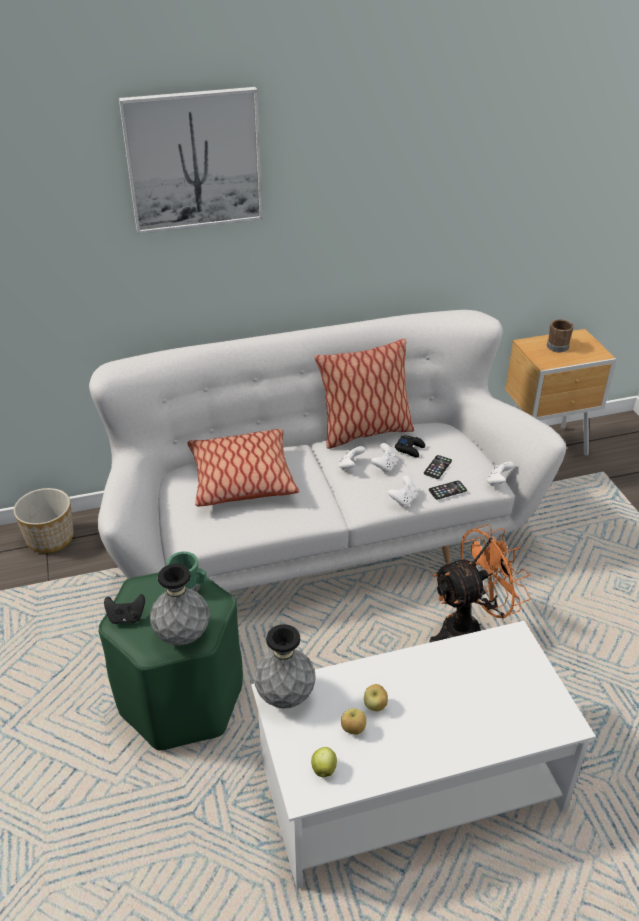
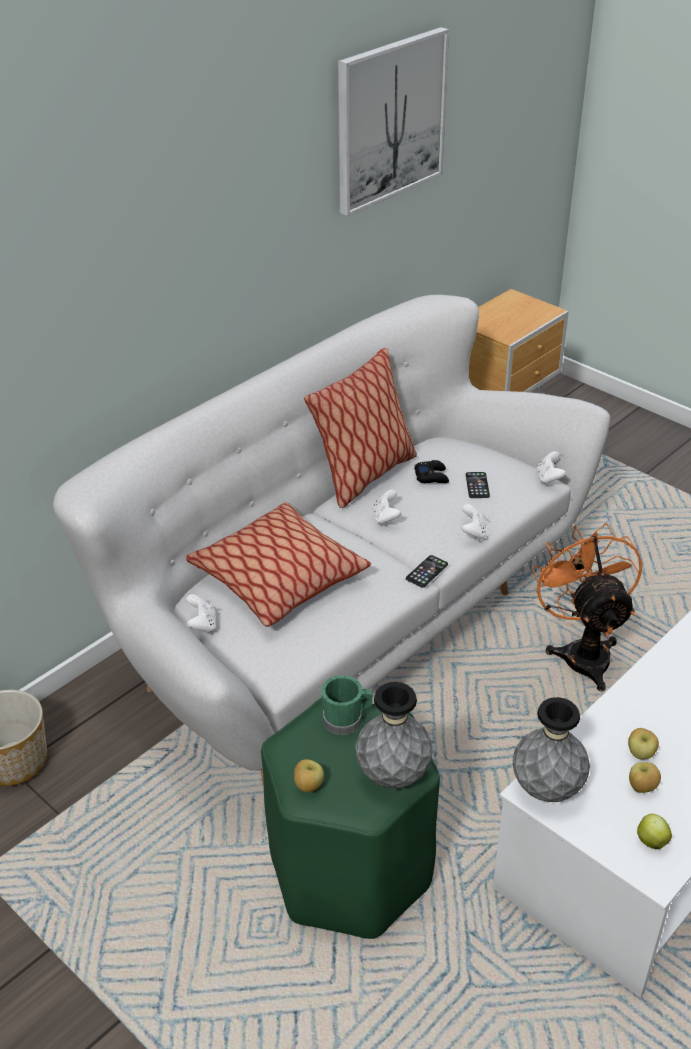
camera: 30 degrees left, 0 degrees up
(126, 617) = (308, 786): black game controller -> apple
(194, 160) = (129, 180): picture -> picture (390, 120)
(384, 466) = (422, 504): white game controller -> white game controller (202, 625)
(447, 490) = (508, 506): phone -> phone (427, 572)
(470, 628) = (582, 652): orange fan -> orange fan turned 45 degrees counterclockwise
(557, 345) = (501, 314): brown mug -> none

